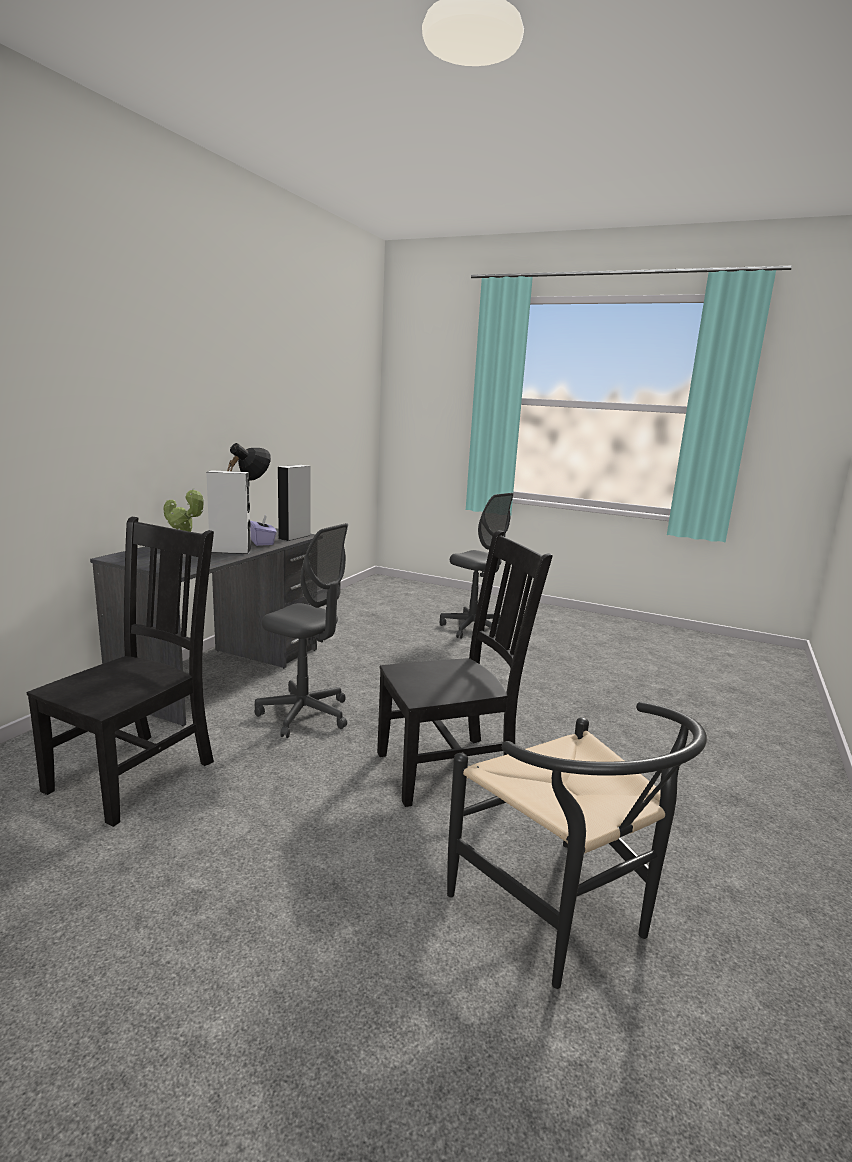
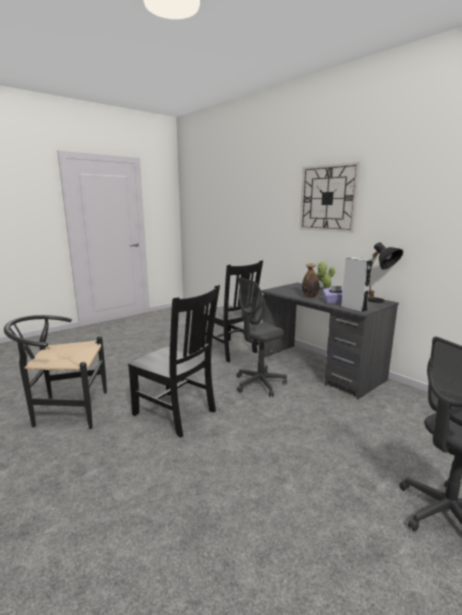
camera: 115 degrees right, 0 degrees up
(122, 369) = (328, 198): none -> wall clock
(230, 551) = (310, 296): grey speaker -> bottle
(450, 769) = (176, 414): black chair -> black chair turned 60 degrees counterclockwise

